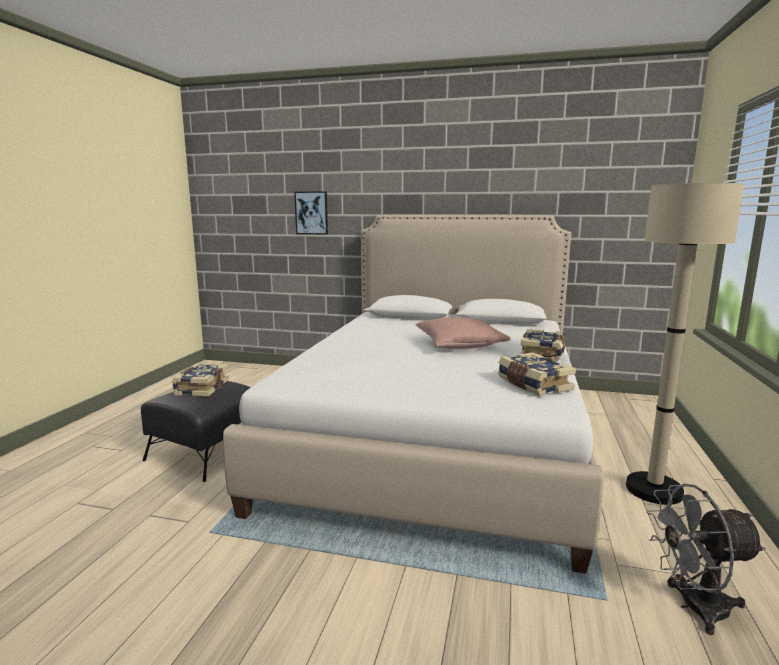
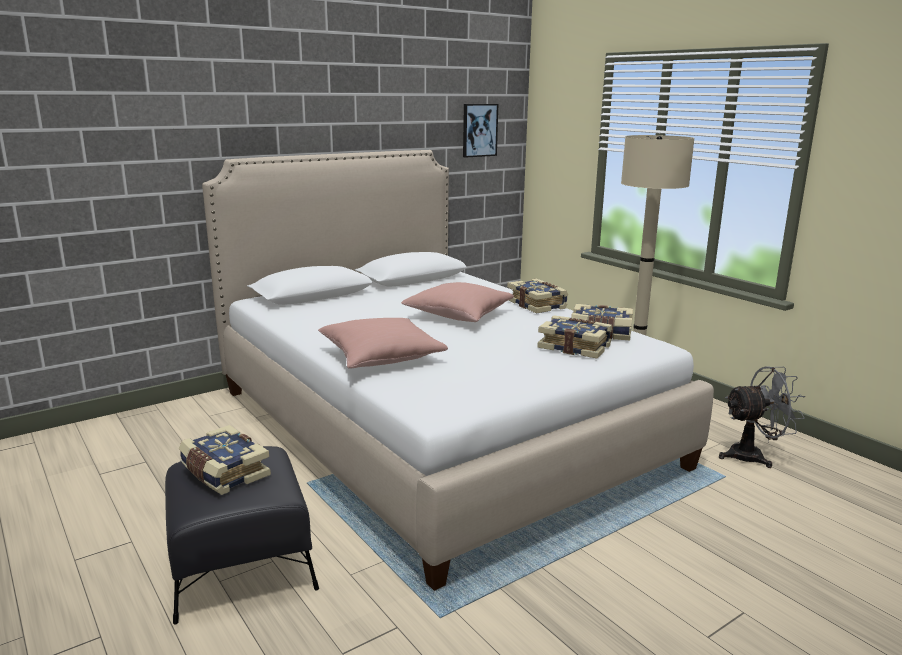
camera: 50 degrees left, 5 degrees up
(311, 213) = (102, 160): picture -> picture (479, 130)
(340, 351) = (381, 357): none -> pink pillow
(476, 385) = (574, 347): none -> book
(693, 607) = (753, 456): grey fan -> grey fan turned 135 degrees counterclockwise

